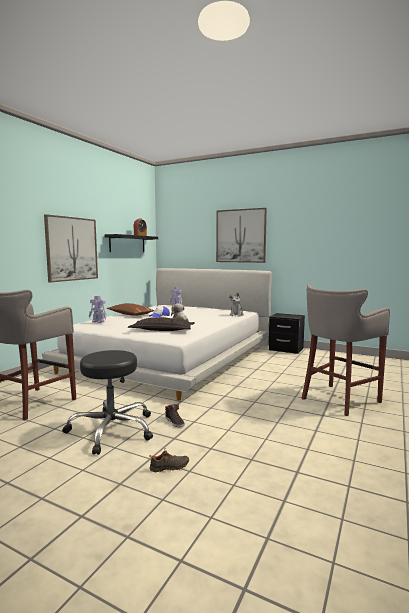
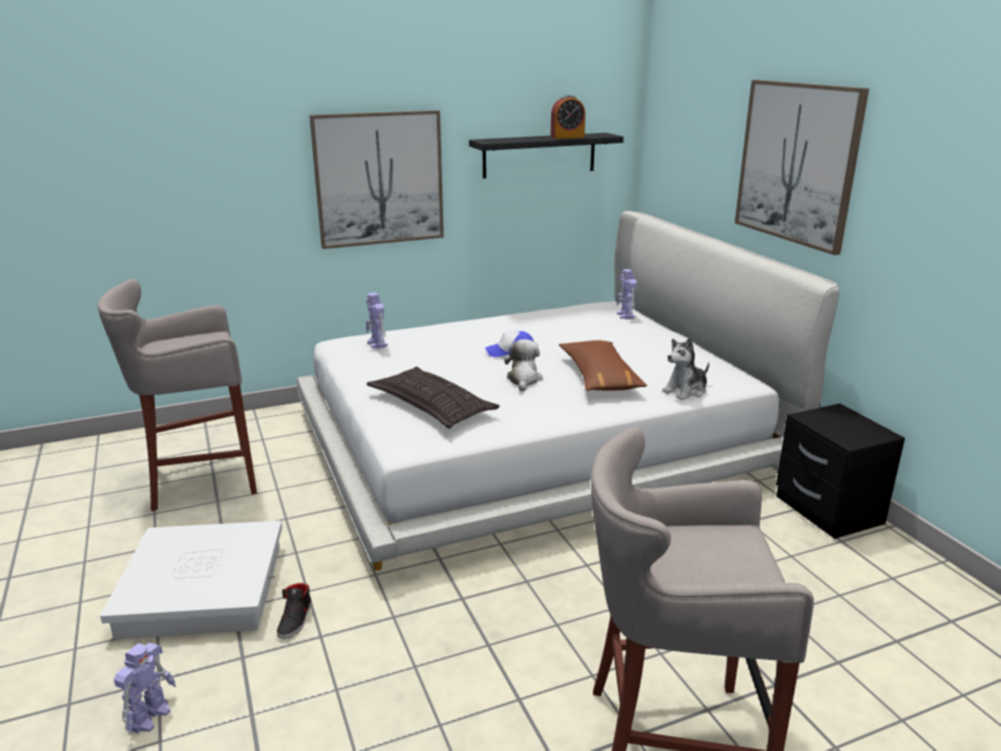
camera: 40 degrees right, 15 degrees up
(112, 430) = (203, 588): black stool -> white storage box
(130, 315) = (478, 330): brown pillow -> brown pillow (599, 377)
(169, 467) = (150, 716): black shoe -> toy robot

